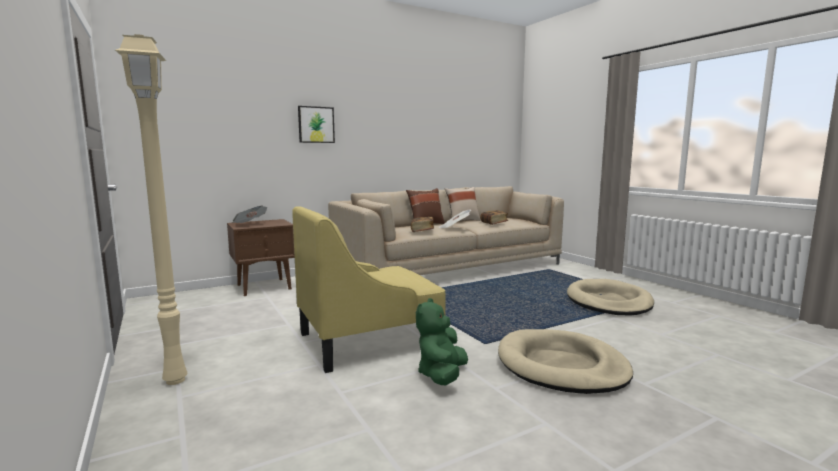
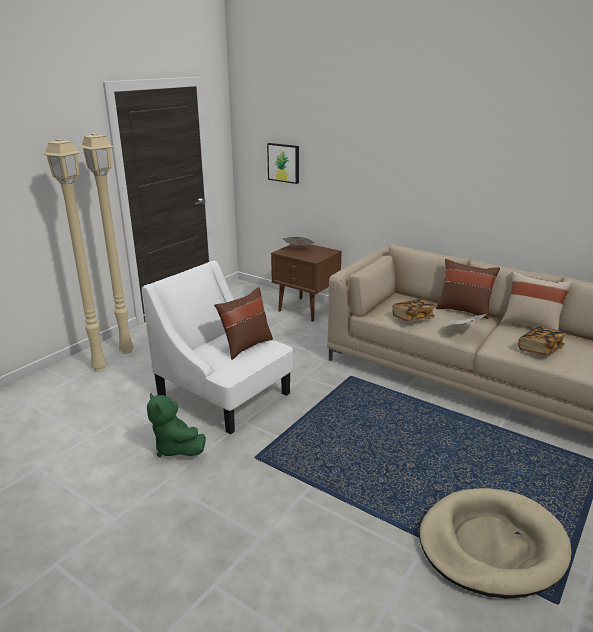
camera: 65 degrees right, 15 degrees up
(186, 405) = (99, 367): none -> beige floor lamp
(316, 125) = (385, 155): picture -> picture (284, 163)
(368, 340) = (224, 394): yellow armchair -> white armchair
(386, 272) = (245, 346): none -> brown pillow
(442, 375) = (176, 448): green plush toy -> green plush toy turned 120 degrees counterclockwise
(561, 366) = (228, 517): beige dog bed -> none

